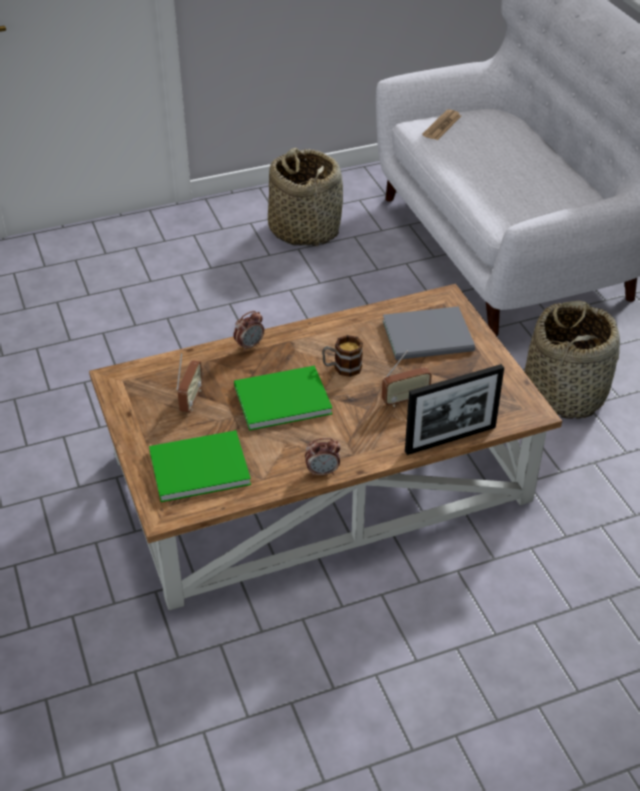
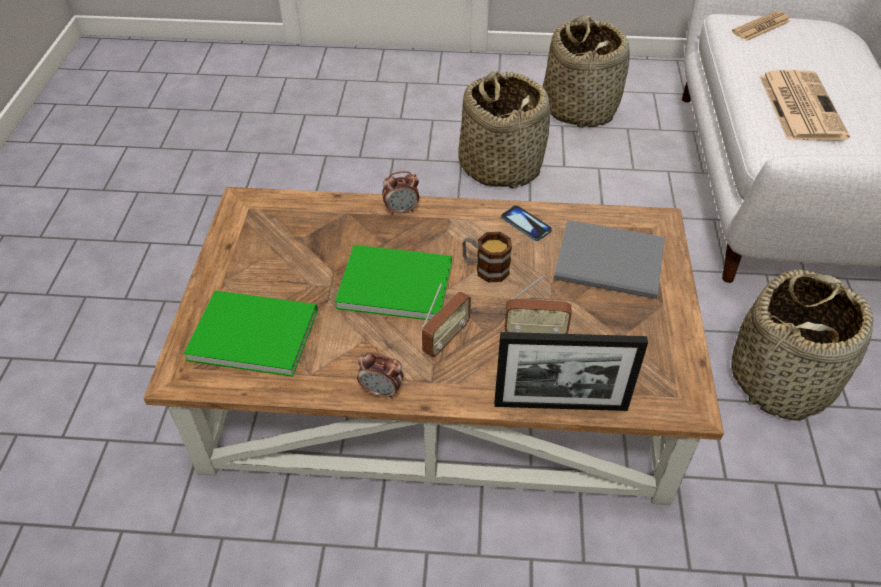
camera: 25 degrees right, 5 degrees up
(191, 400) = (300, 251): radio -> radio (446, 339)
(265, 297) = (500, 165): none -> basket
(351, 327) = (526, 224): none -> phone
(502, 183) = (800, 106): none -> newspaper

